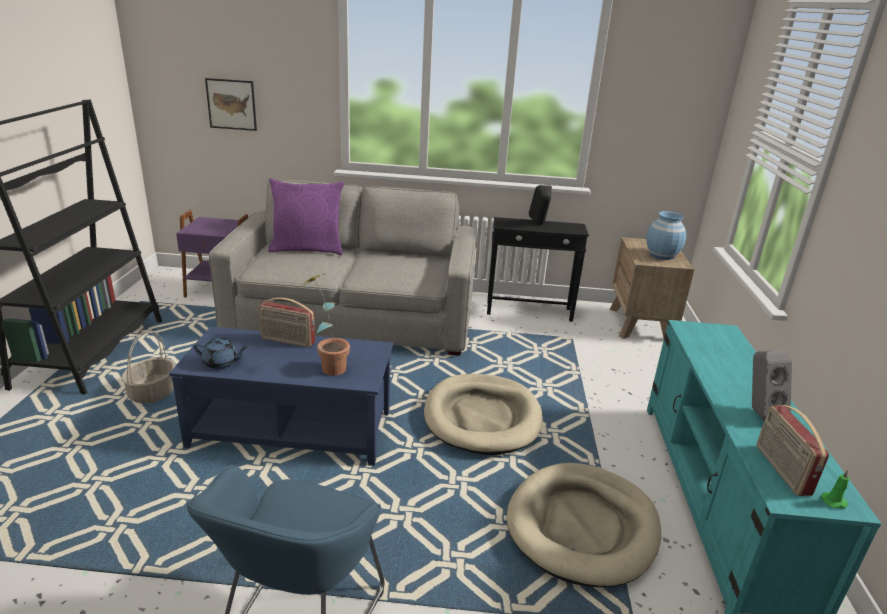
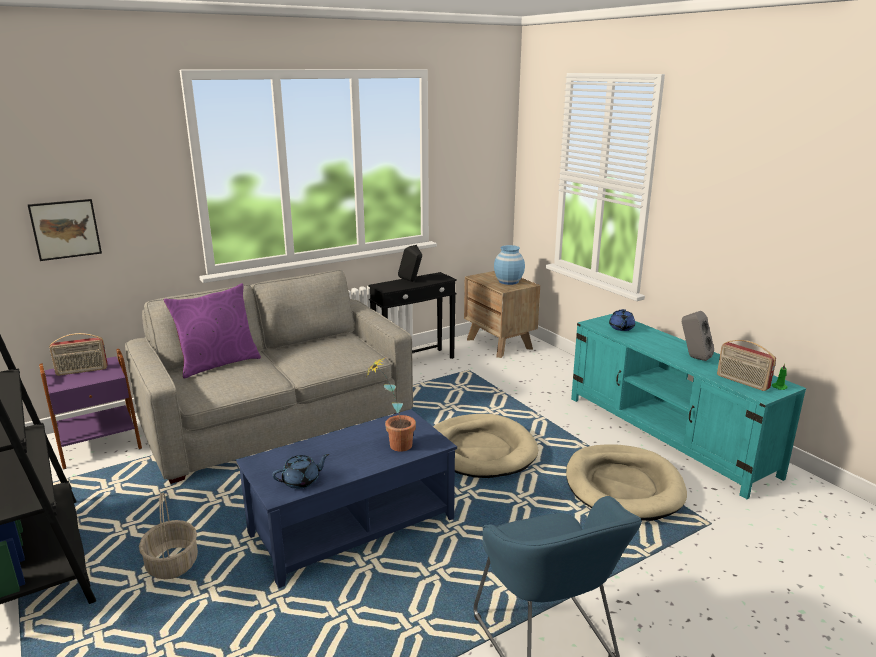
camera: 35 degrees left, 5 degrees down
(287, 341) = (329, 442): radio -> radio (82, 371)
(714, 344) = (621, 328): none -> blue teapot

